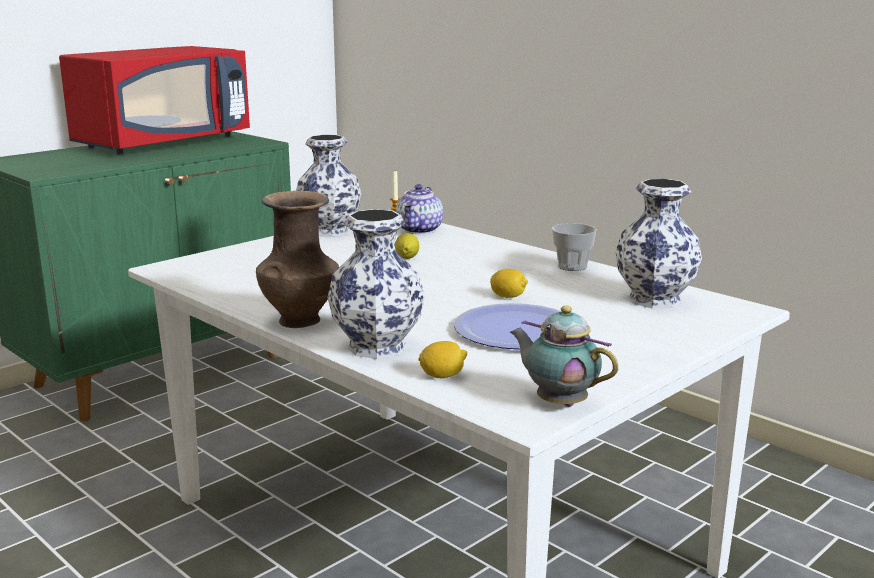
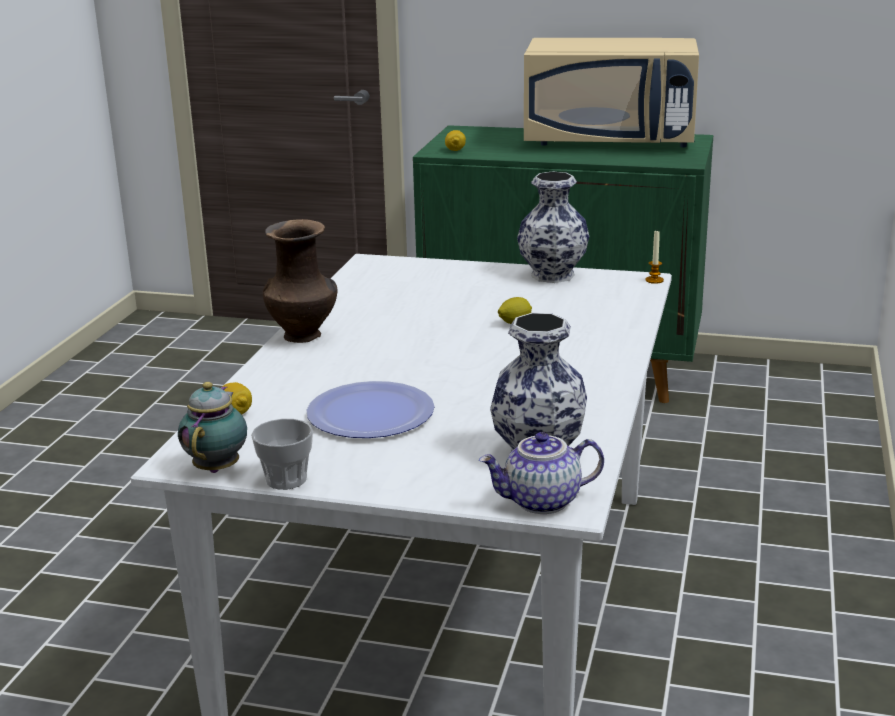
camera: 60 degrees right, 5 degrees up
(163, 143) = (610, 141): red microwave -> beige microwave
(379, 347) = (274, 376): vase -> none
(420, 230) = (615, 304): teapot -> teapot (541, 502)
(508, 297) = (458, 389): lemon -> lemon (455, 150)
(572, 266) = (597, 393): cup -> cup (286, 479)

